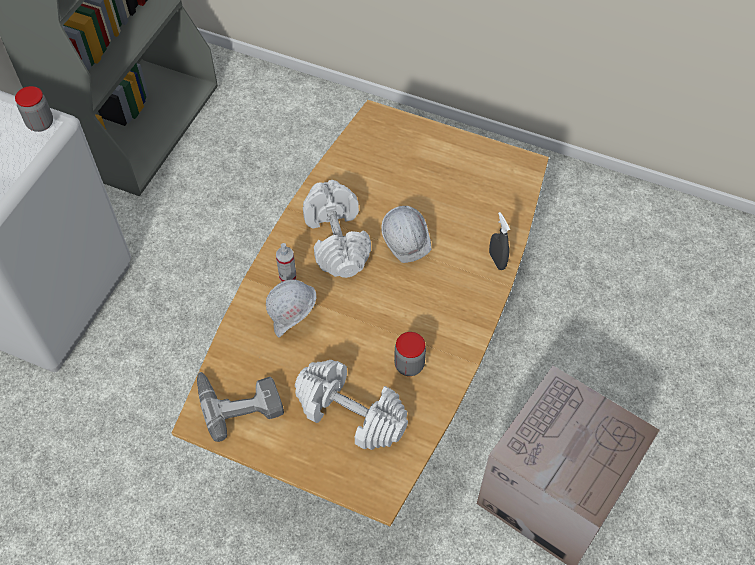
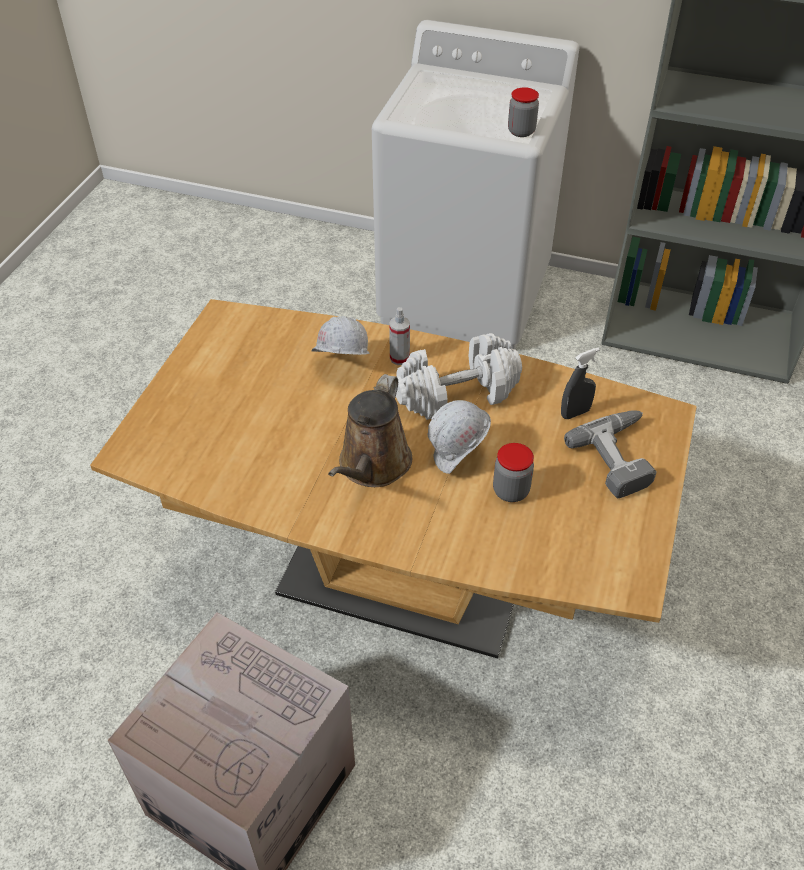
camera: 85 degrees right, 10 degrees down
(239, 400) = (243, 338): power drill -> power drill (622, 457)
(350, 414) = (223, 423): white dumbbell -> none
(409, 365) = (285, 469): jar -> jar (510, 491)
(410, 303) = (372, 466): none -> brown watering can
(497, 260) = (451, 553): grey spray bottle -> grey spray bottle (575, 413)

